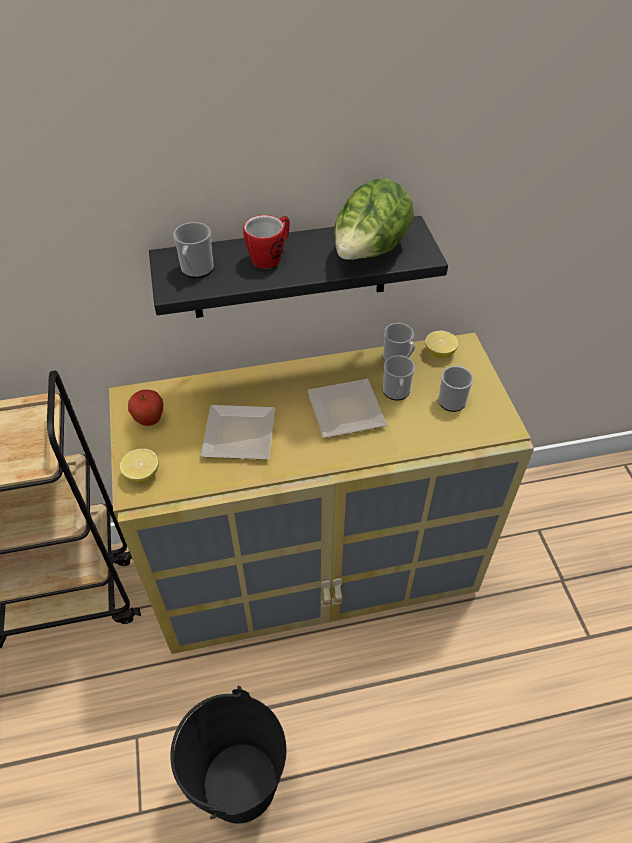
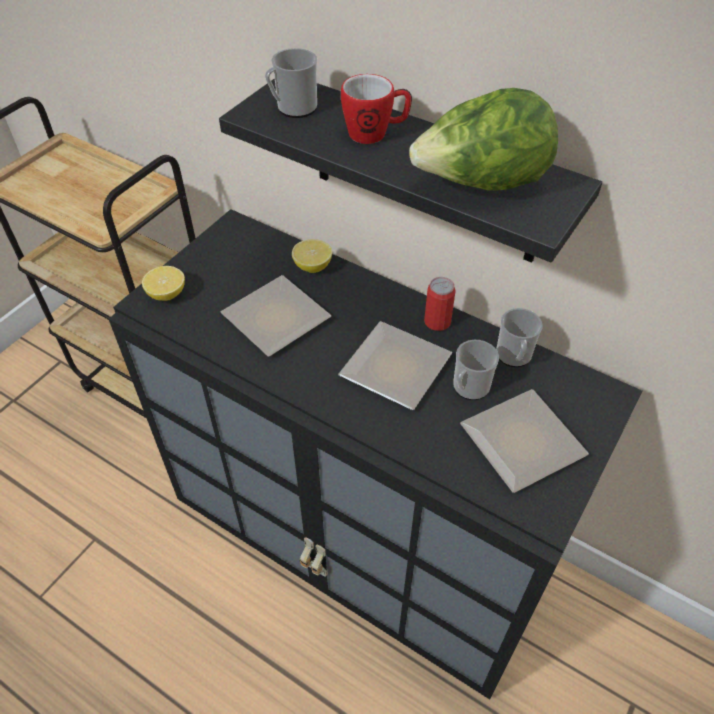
camera: 45 degrees right, 0 degrees up
(150, 420) = (225, 256): apple -> none
(239, 782) = (118, 648): black bucket -> none
(316, 568) = (361, 534): yellow cabinet -> black cabinet
(335, 368) = (437, 322): none -> can
(439, 352) = (570, 382): lemon -> lemon (312, 266)
(452, 399) = (522, 439): mug -> plate

